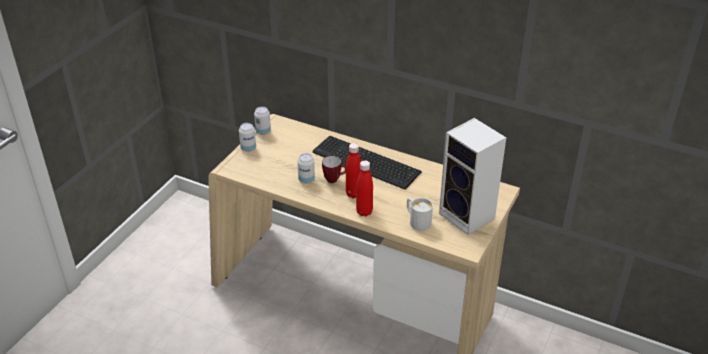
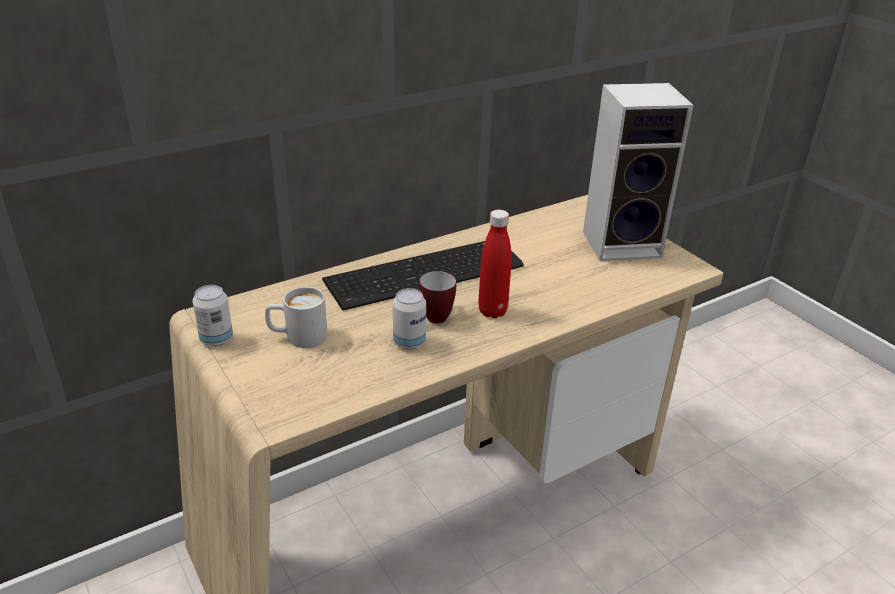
camera: 60 degrees left, 5 degrees down
(248, 148) = (243, 374): can -> none
(364, 212) = (546, 318): red bottle -> none
(417, 221) = (603, 283): white mug -> white mug (297, 337)

